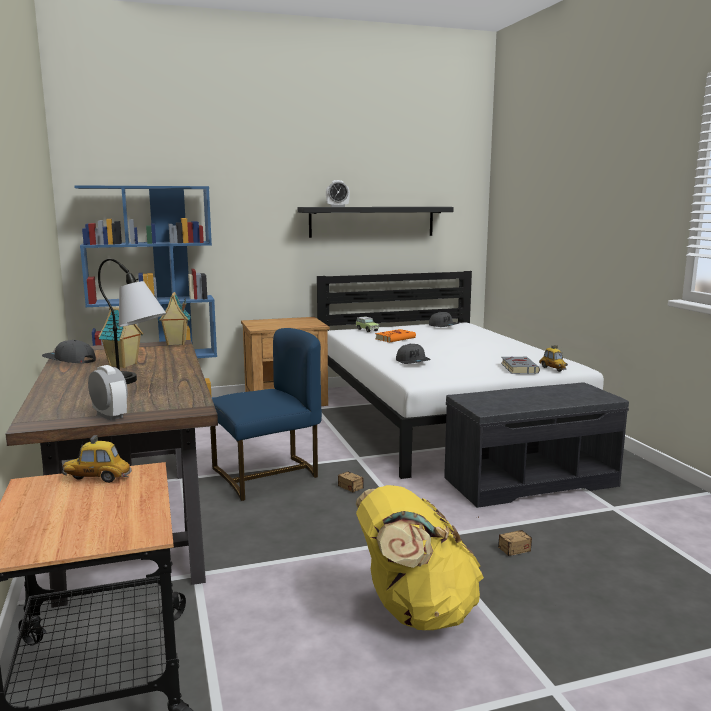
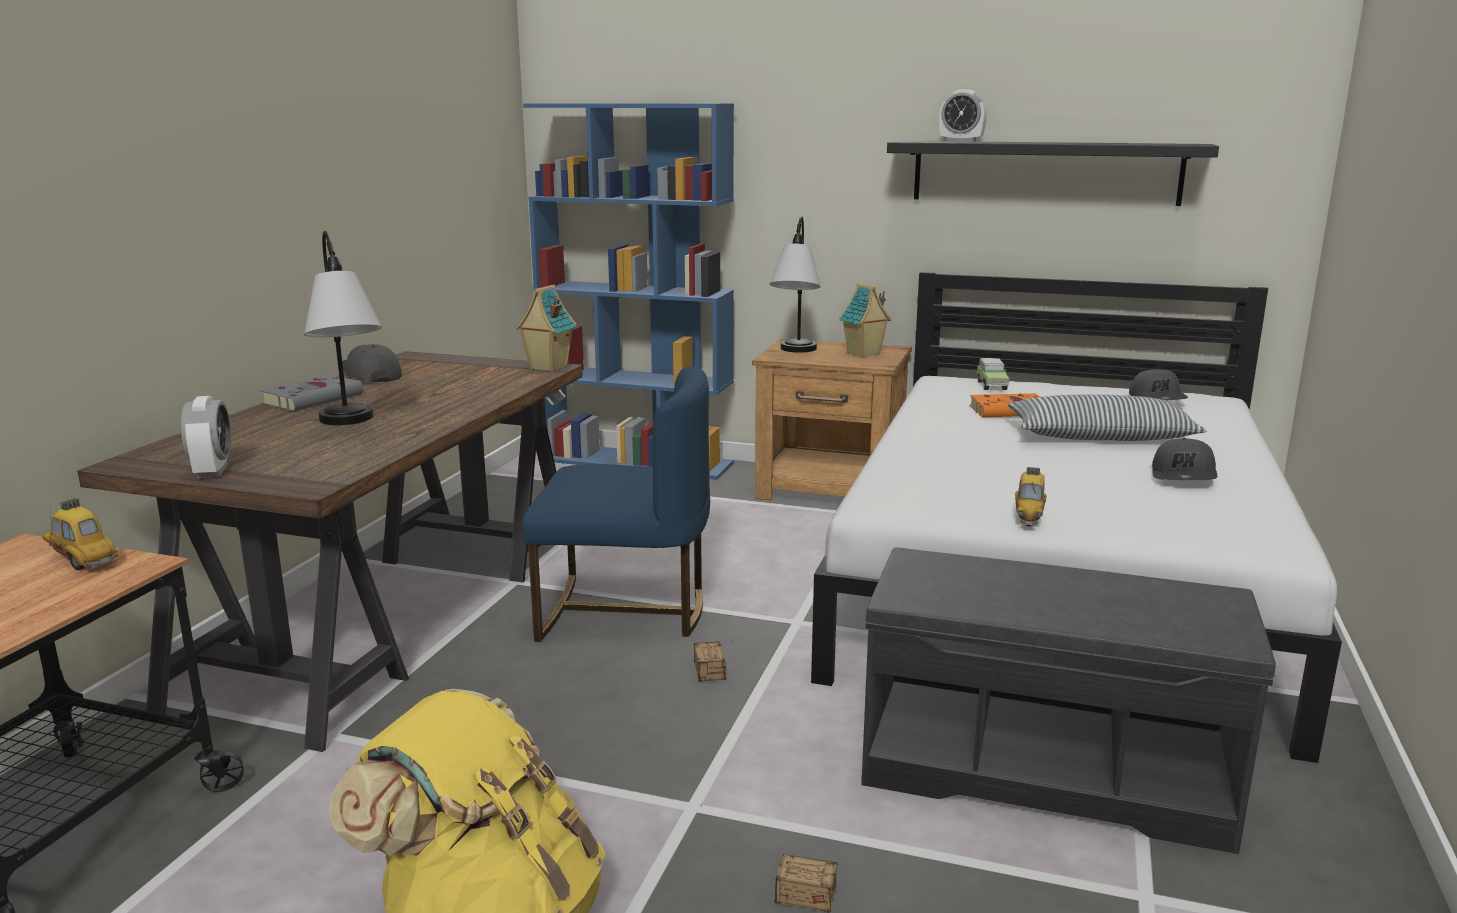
camera: 35 degrees right, 5 degrees up
(123, 365) = (408, 393): toy house -> toy house (863, 354)
(266, 326) = (794, 354): none -> table lamp
(413, 362) = (945, 465): grey cap -> grey cap (1184, 476)
(449, 342) = (1101, 437): none -> pillow
(518, 368) = (1132, 523): grey book -> grey book (315, 399)
(553, 369) = (1213, 541): toy car -> toy car (1028, 518)

